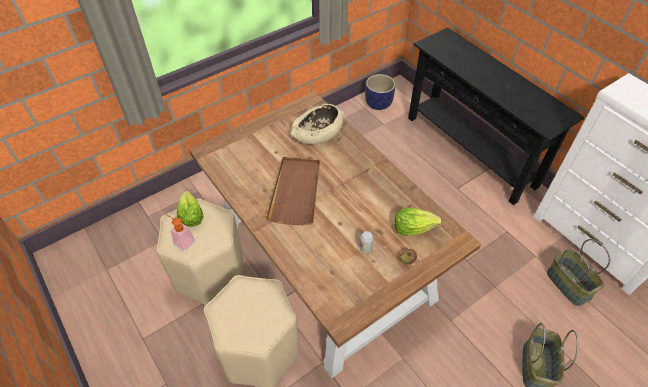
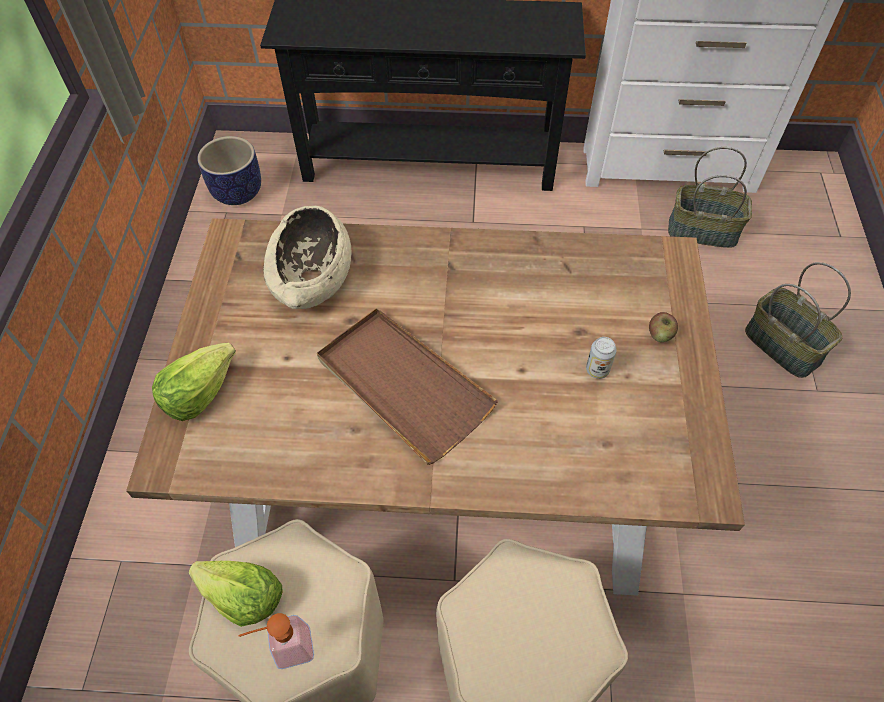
camera: 50 degrees left, 5 degrees up
(413, 227) = (608, 288): lettuce -> lettuce (199, 392)

